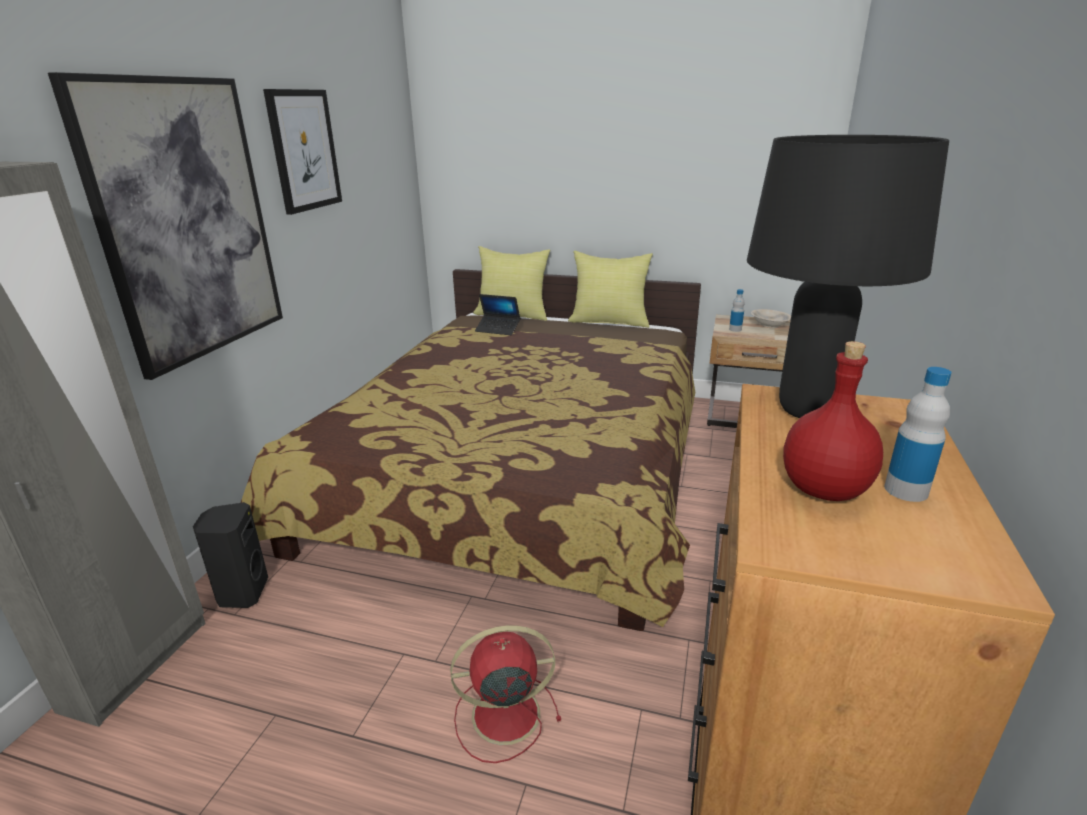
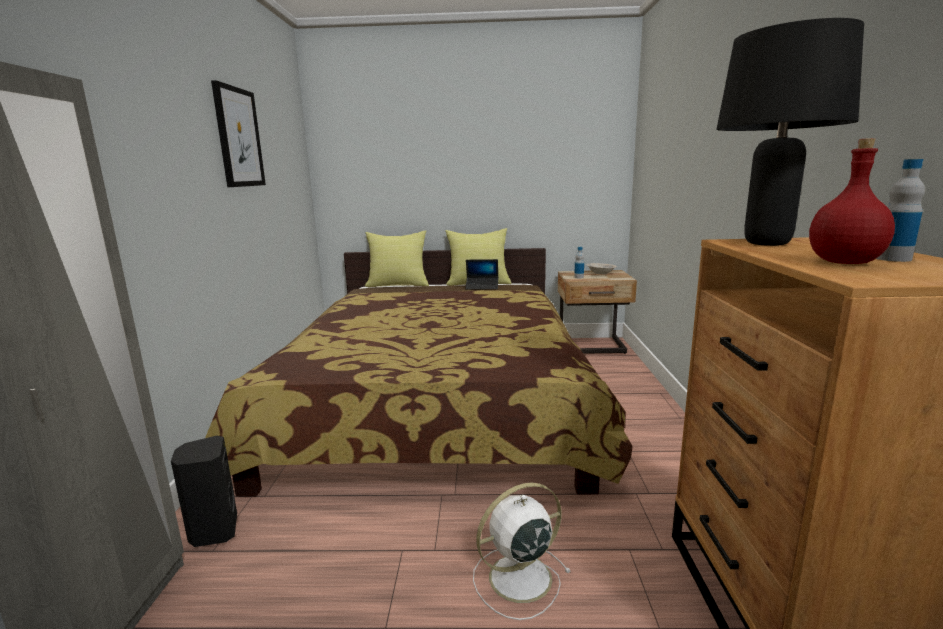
camera: 15 degrees left, 10 degrees down
(187, 222) = (156, 176): picture -> none
(498, 329) = (395, 292): laptop -> laptop (482, 287)
(502, 715) = (517, 579): red fan -> white fan

